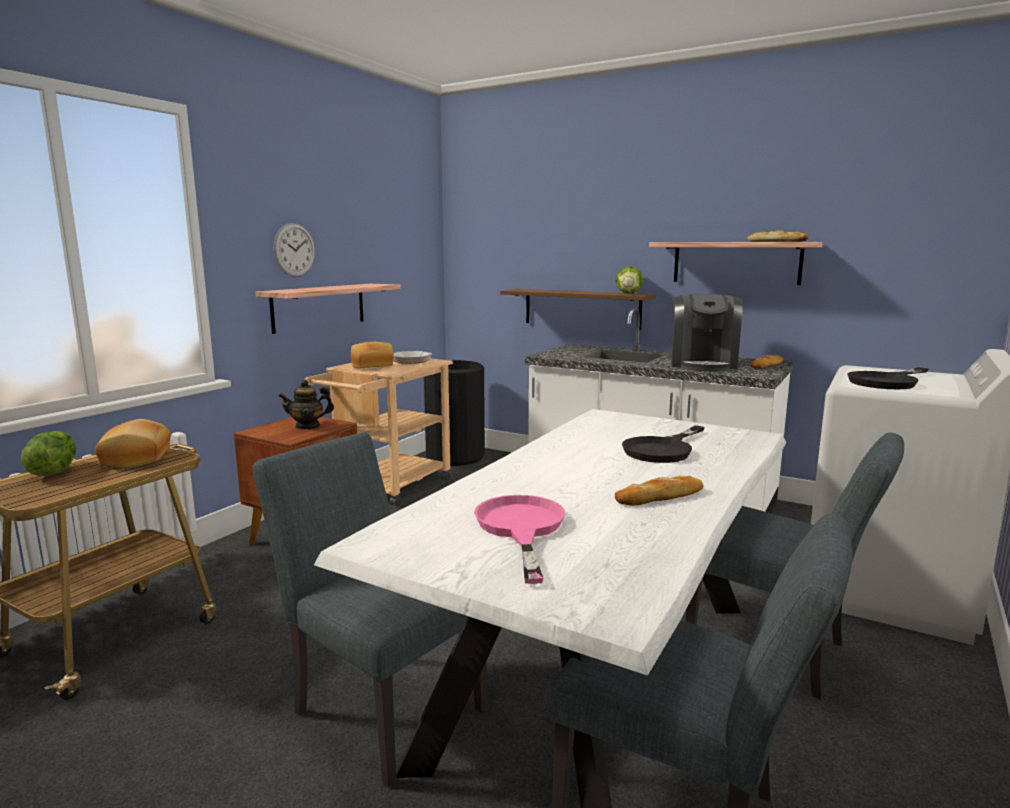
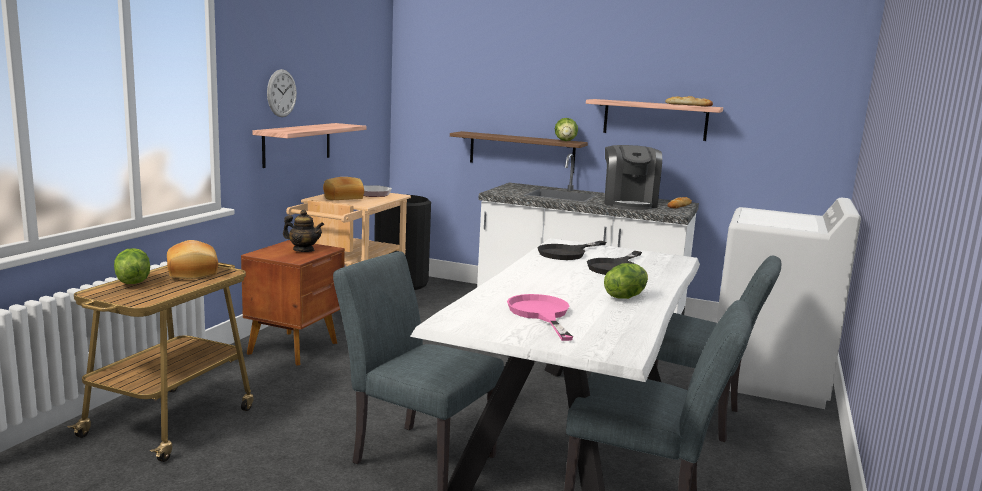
camera: 10 degrees left, 0 degrees up
(308, 426) = (303, 250): teapot -> teapot turned 135 degrees counterclockwise
(660, 497) = (625, 296): bread -> lettuce
(887, 382) = (770, 220): black frying pan -> black frying pan (567, 253)

